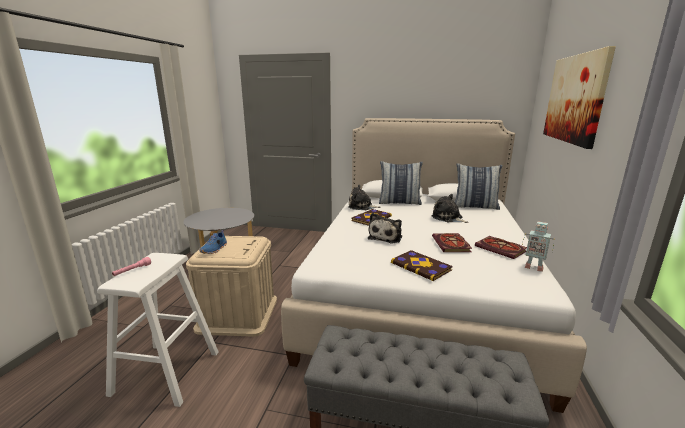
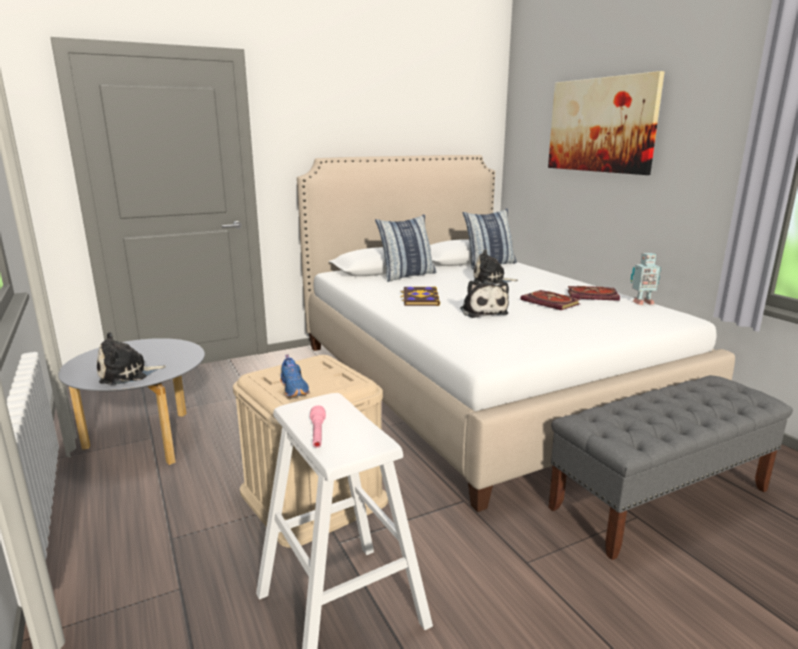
camera: 40 degrees left, 0 degrees up
(362, 207) = (375, 289): plush toy -> plush toy (127, 374)
(421, 266) = (573, 327): book -> none

